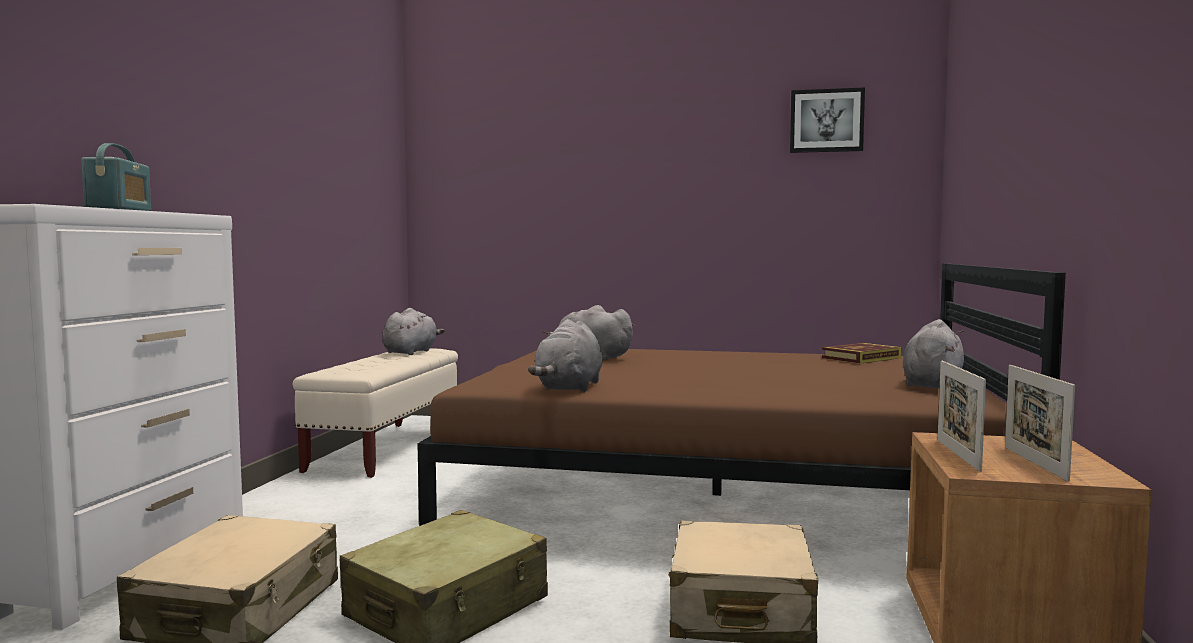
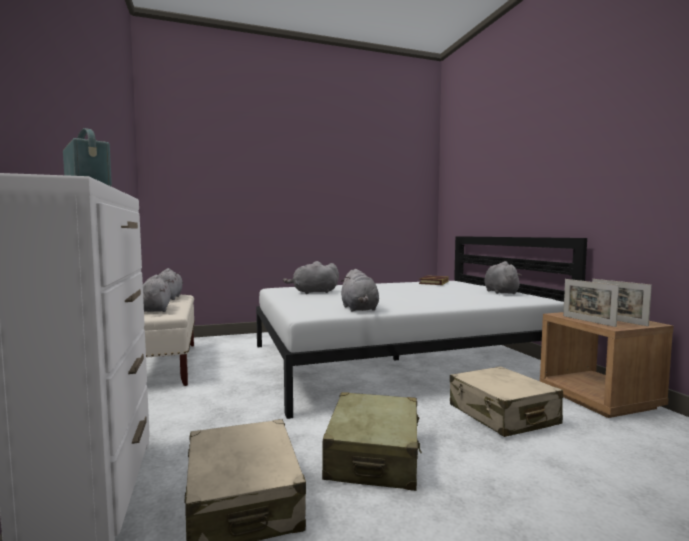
camera: 30 degrees left, 0 degrees up
(357, 366) = (155, 310): none -> grey plush toy
(722, 495) = (399, 359): brown bed -> white bed
(826, 121) = (390, 165): picture -> none

